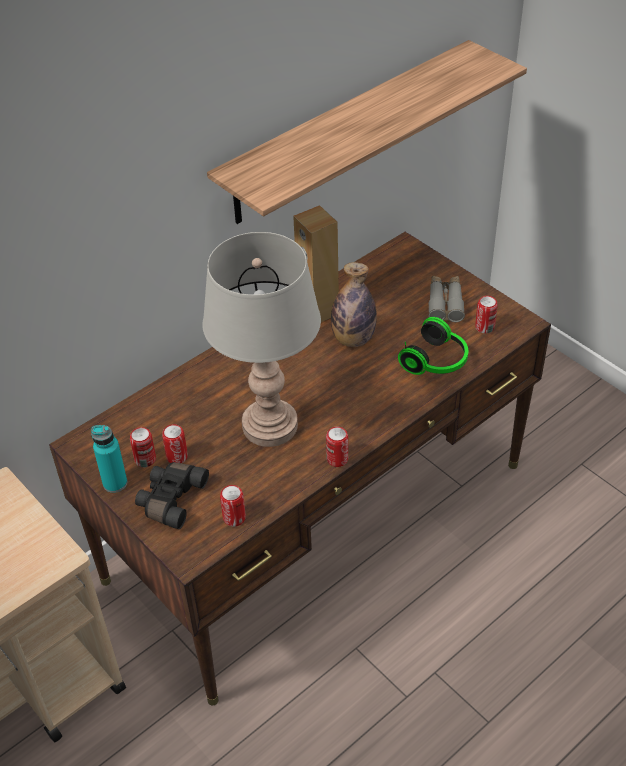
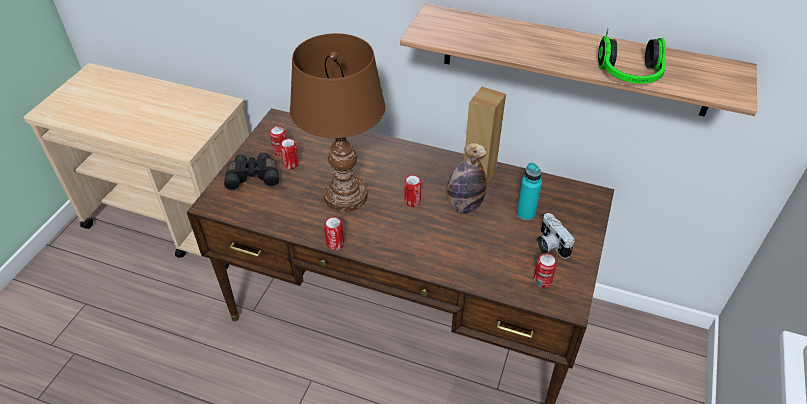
camera: 60 degrees right, 0 degrees up
(115, 483) = (254, 147): turquoise bottle -> turquoise bottle (525, 213)
(234, 518) = (252, 212): can -> can (412, 201)
(270, 426) = (345, 196): grey table lamp -> brown table lamp
(437, 361) = (477, 264): headphones -> headphones (630, 75)
(445, 303) = (549, 245): grey binoculars -> camera

